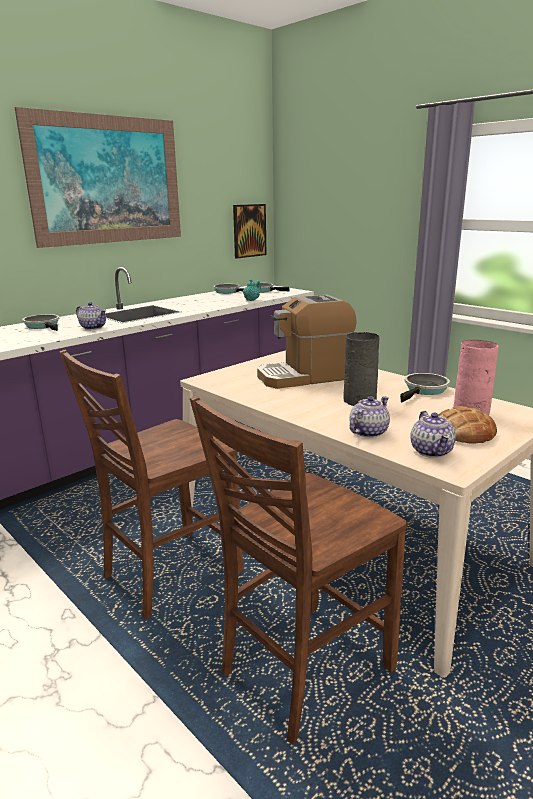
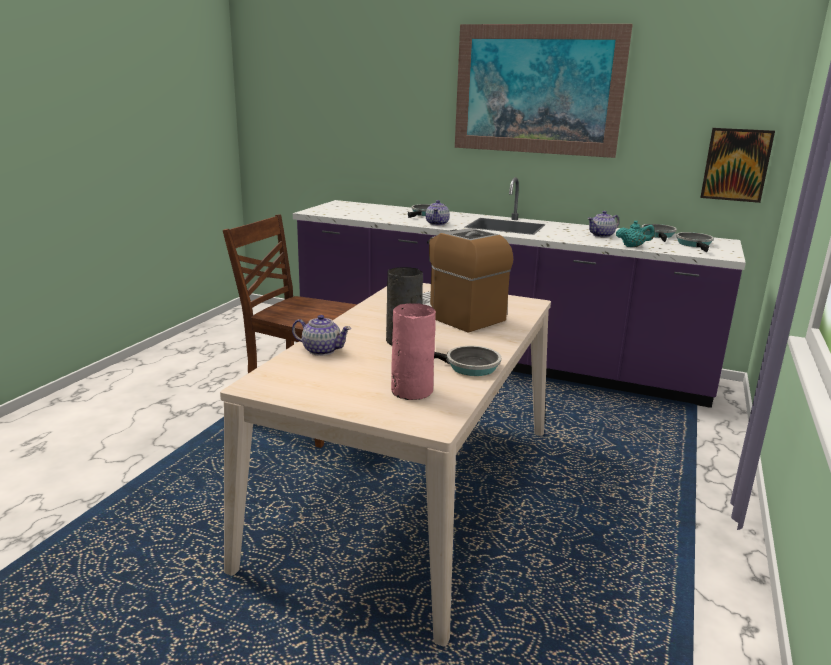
camera: 65 degrees right, 0 degrees up
(302, 670) = (216, 498): brown chair -> none
(431, 451) = (291, 376): teapot -> teapot (602, 235)
(464, 432) = (348, 388): bread -> none

